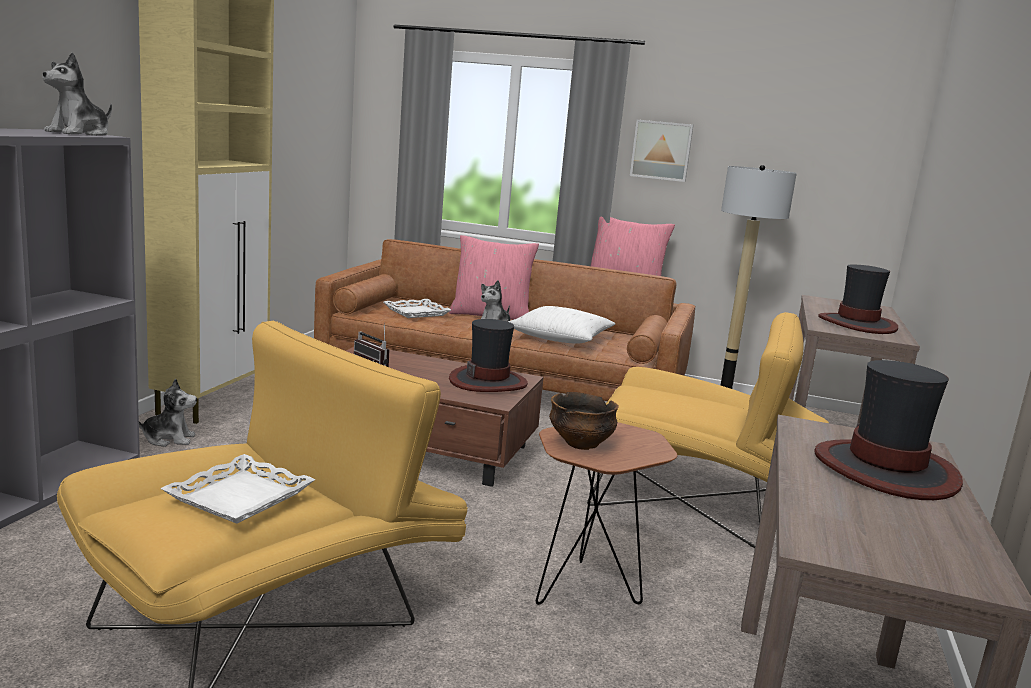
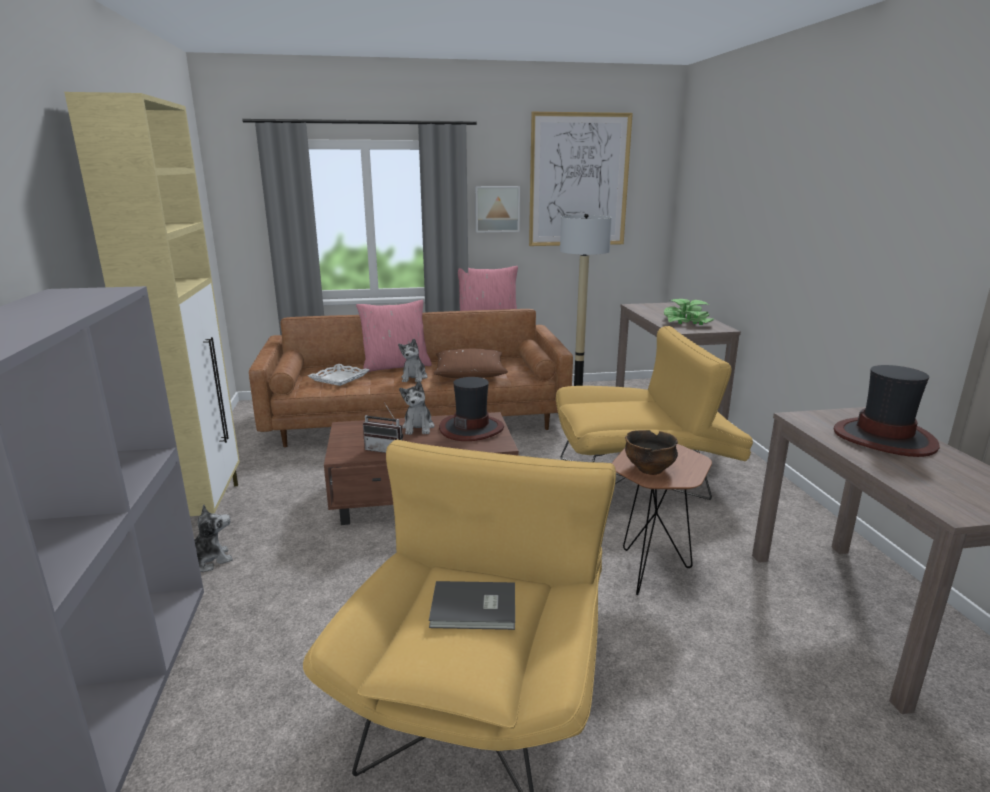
camera: 25 degrees left, 5 degrees up
(80, 133) = (96, 292): plush toy -> plush toy (418, 427)
(240, 497) = (475, 609): white tray -> grey book
(560, 338) = (470, 374): white pillow -> brown pillow
(776, 125) = (579, 180): none -> picture
(857, 324) = (686, 322): hat -> potted plant

